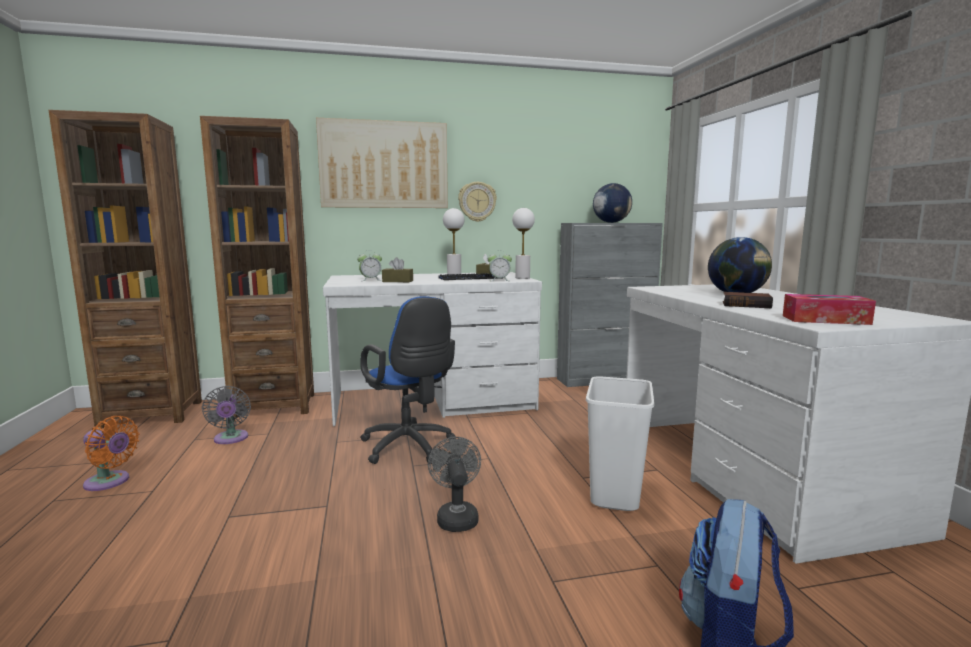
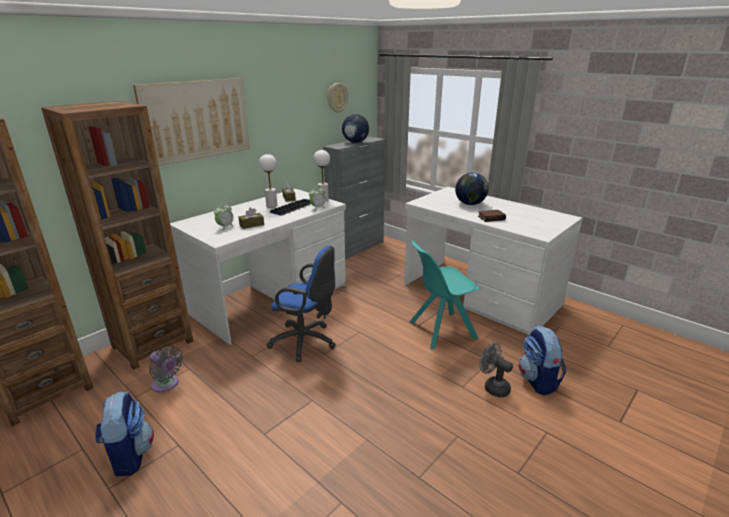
camera: 35 degrees left, 15 degrees up
(110, 482) = (129, 455): orange fan -> backpack
(456, 517) = (387, 375): grey fan -> grey fan (493, 387)
(477, 201) = (267, 139): wall clock -> wall clock (337, 98)
(613, 494) = (440, 330): white trash can -> turquoise chair
(825, 320) = (537, 229): tissue box -> none

